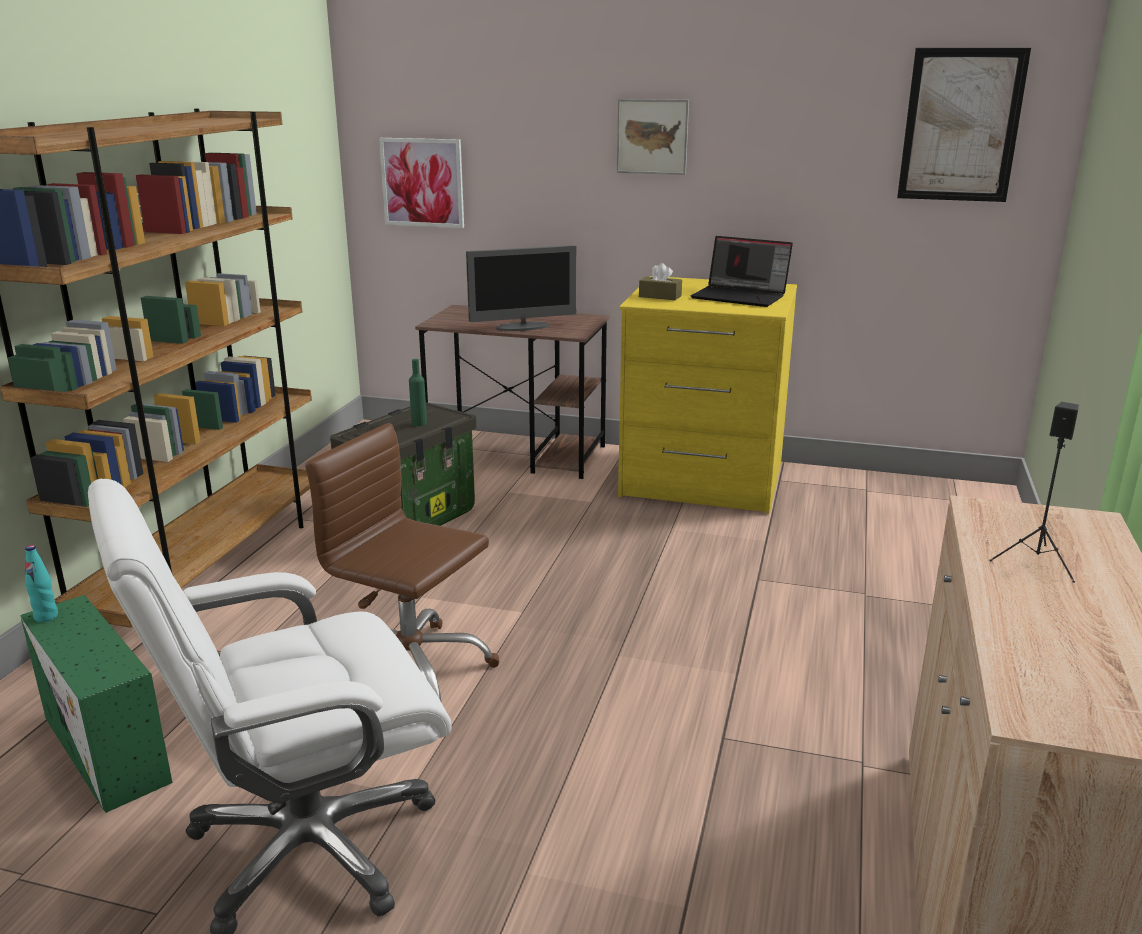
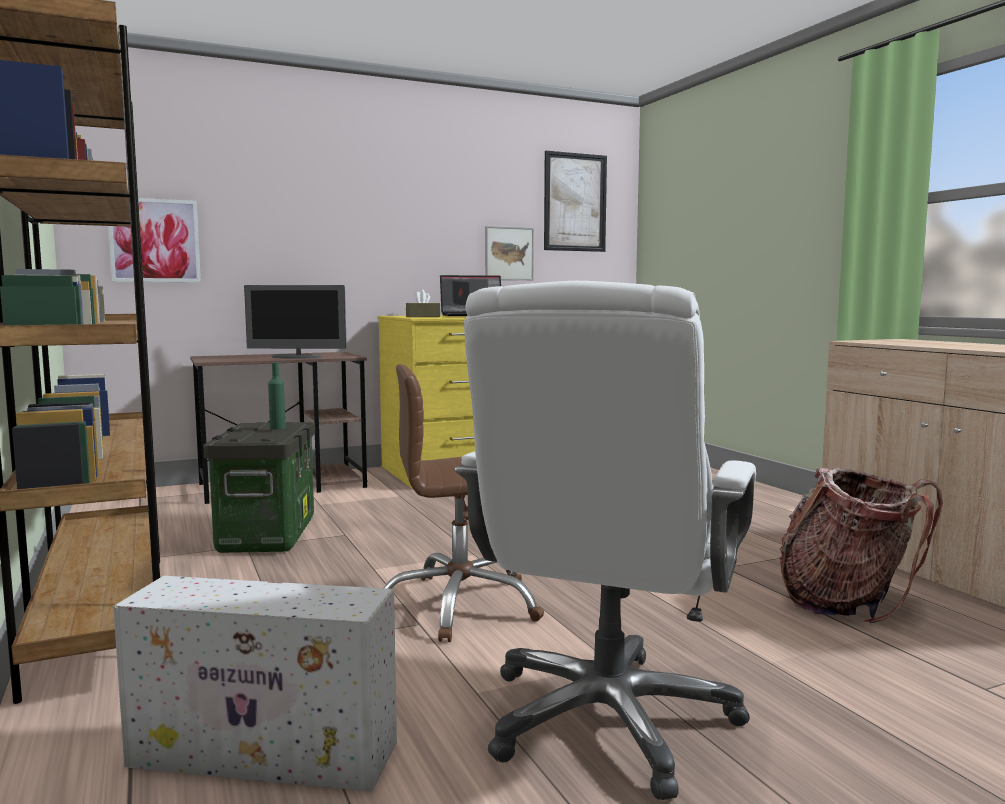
camera: 40 degrees left, 15 degrees down
(46, 617) = (159, 596): turquoise bottle -> none
(107, 749) = (268, 754): green storage box -> white storage box
(523, 327) = (297, 357): monitor -> monitor turned 60 degrees clockwise
(652, 136) = (372, 204): picture -> picture (509, 253)
(754, 853) = (848, 603): none -> backpack
(1037, 562) = (935, 344): black speaker -> none

